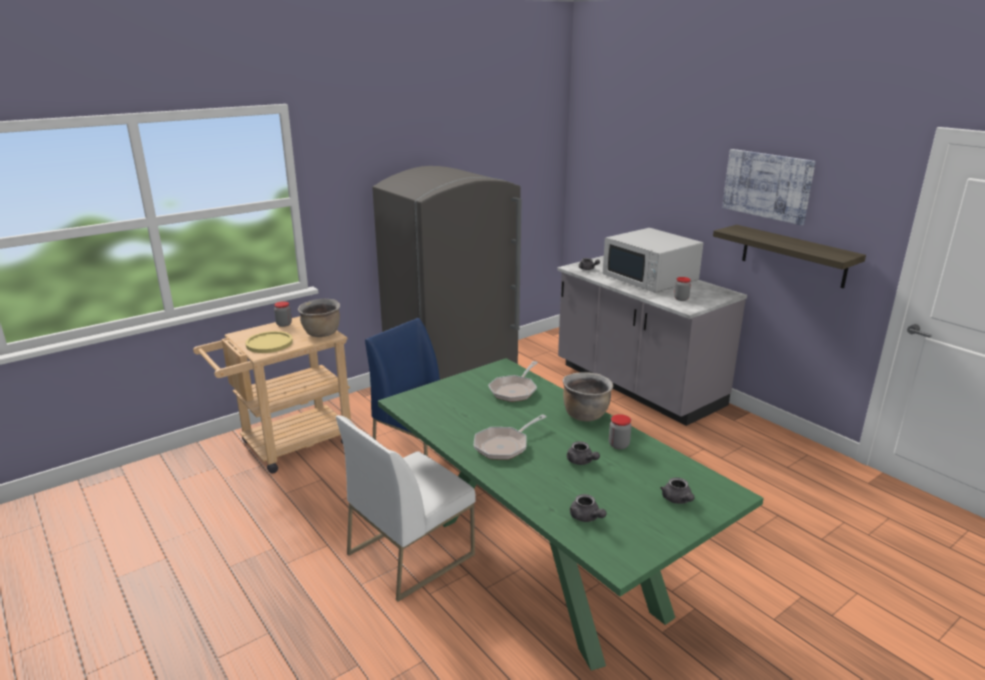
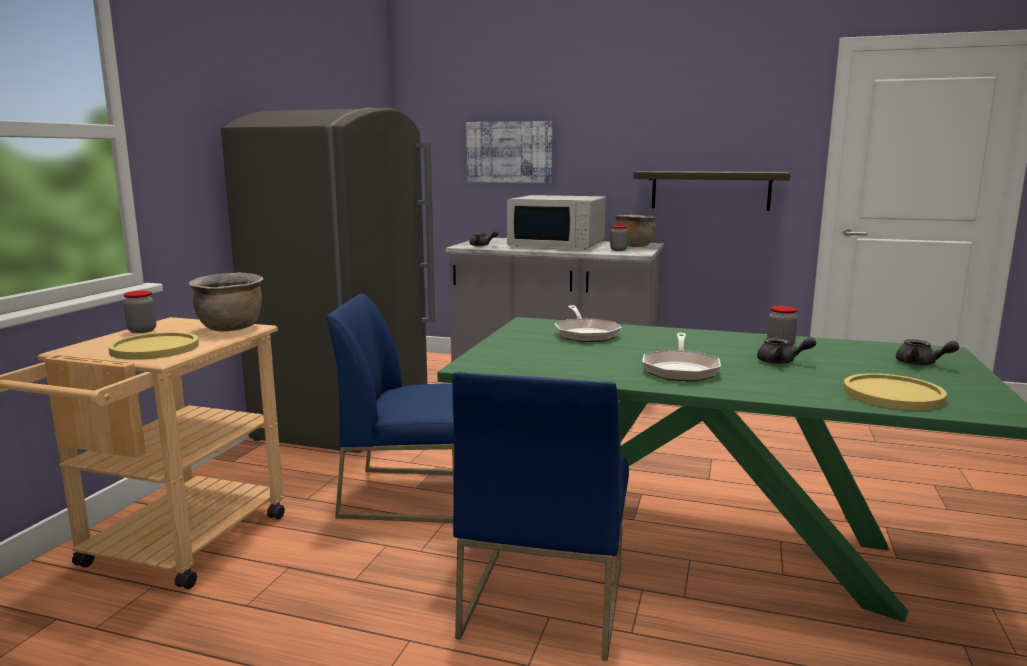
camera: 35 degrees left, 10 degrees down
(411, 553) = (543, 600): white chair -> blue chair
(585, 415) = (698, 335): brown cooking pot -> brown cooking pot (634, 246)
(586, 518) = (893, 394): grey teapot -> yellow plate
(767, 185) = (671, 122): picture -> picture (509, 152)

